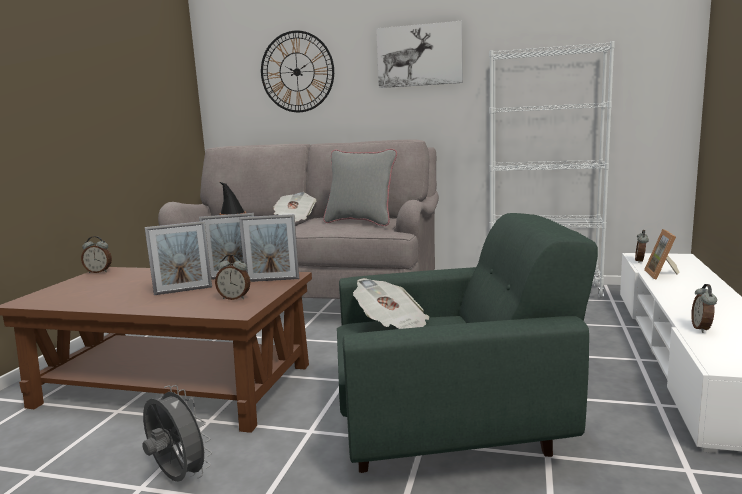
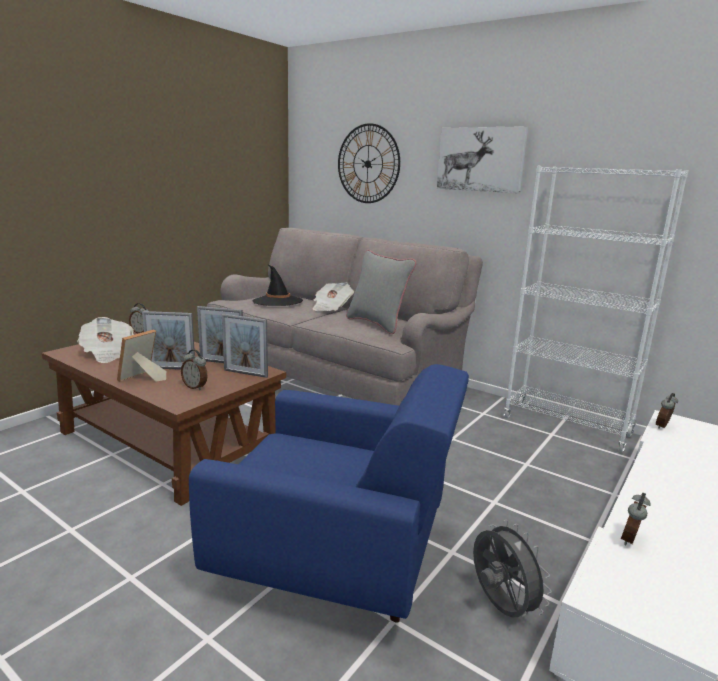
camera: 20 degrees right, 5 degrees up
(177, 478) = (99, 530): grey fan -> grey fan (500, 607)
(393, 326) = (303, 448): newspaper -> newspaper (108, 353)
(452, 428) = (336, 557): green armchair -> blue armchair
(662, 275) = (668, 452): picture frame -> picture frame (142, 378)

